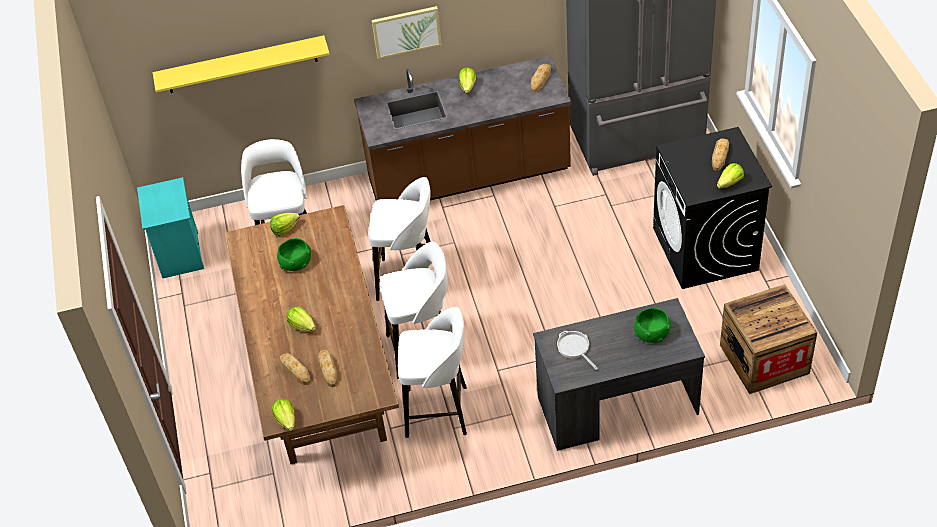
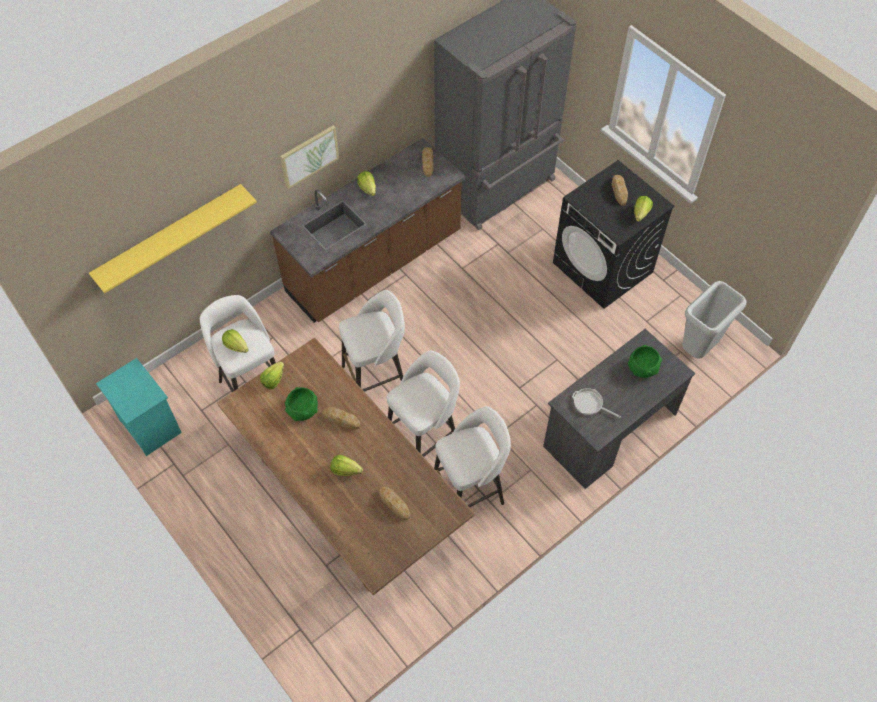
camera: 30 degrees left, 10 degrees up
(286, 420) = (384, 568): lettuce -> lettuce (236, 346)
(295, 370) = (364, 516): bread -> bread (341, 419)
(764, 359) = (698, 348): crate -> grey trash can

